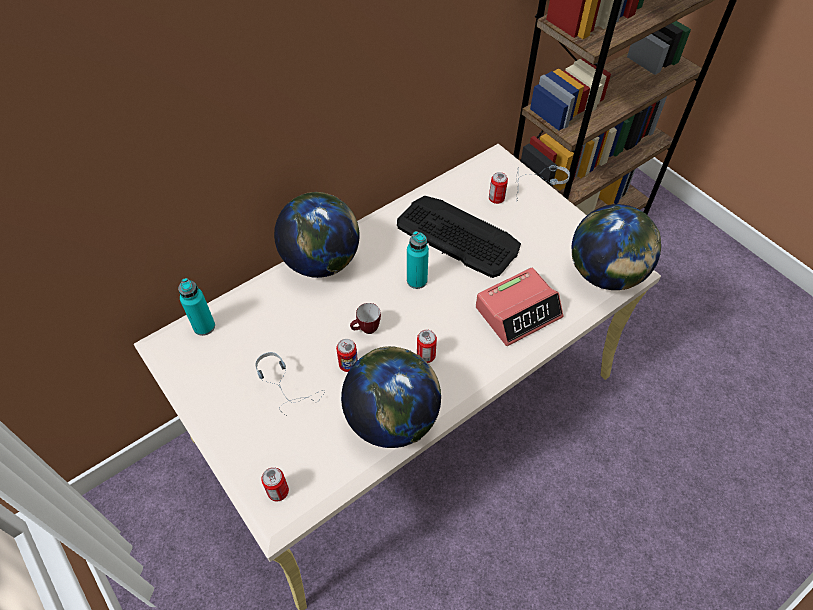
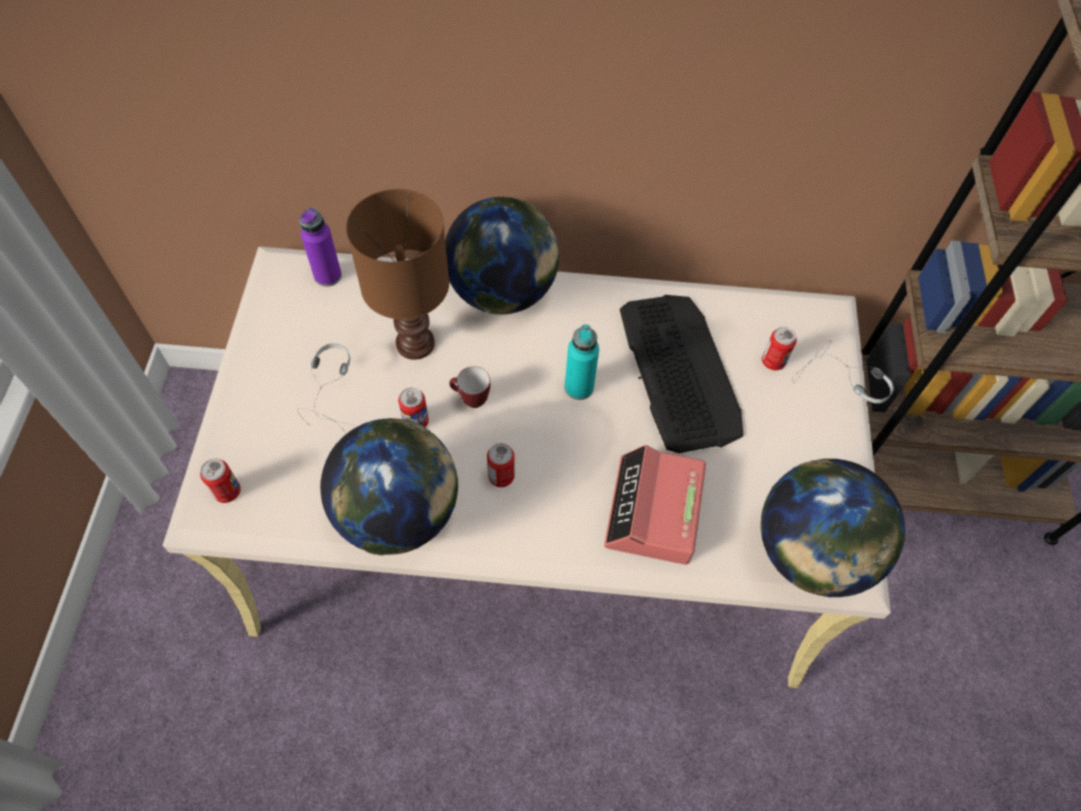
camera: 40 degrees right, 5 degrees up
(204, 326) = (328, 276): turquoise bottle -> purple bottle
(300, 324) = (414, 342): none -> brown table lamp
(518, 312) = (653, 511): alarm clock -> alarm clock turned 90 degrees clockwise

